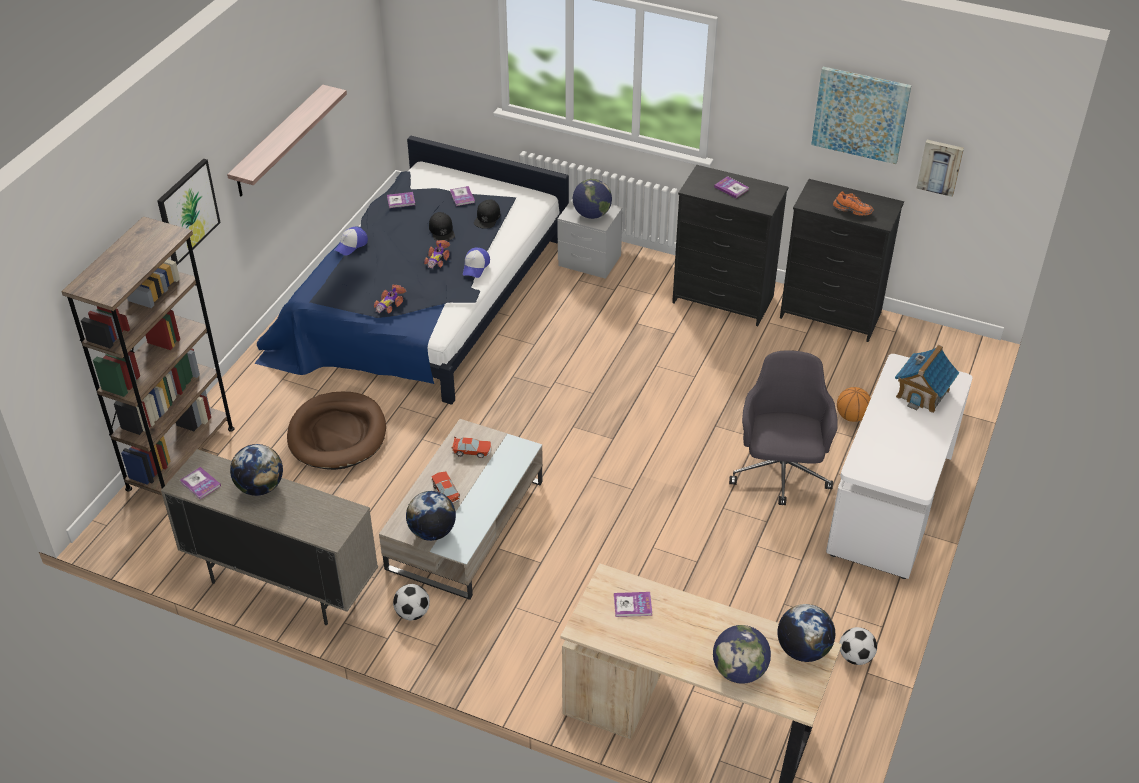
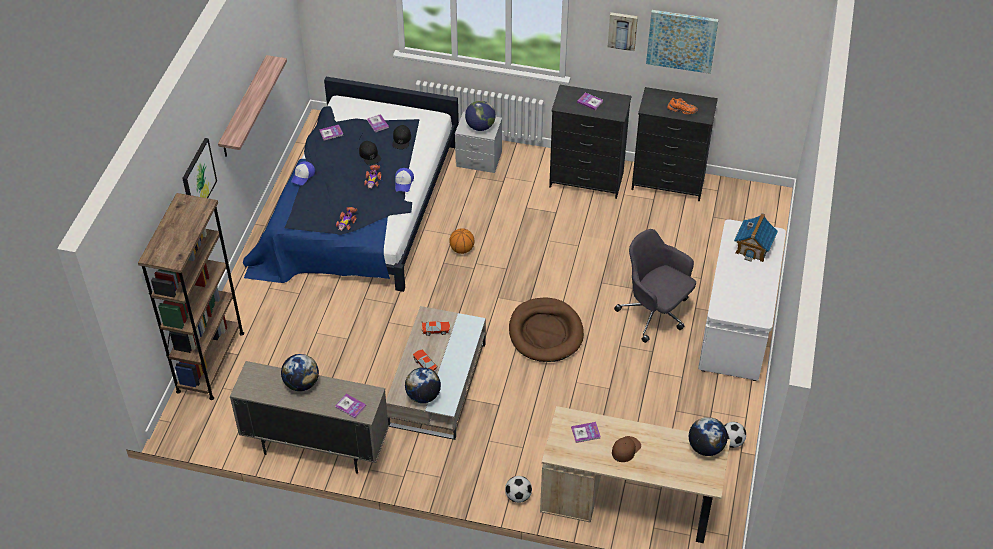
camera: 10 degrees left, 5 degrees up
(200, 484) = (257, 387): book -> book (350, 406)
(337, 434) = (324, 327): brown dog bed -> brown dog bed (545, 332)
(412, 613) = (416, 455): football -> football (518, 496)
(685, 636) = (625, 449): none -> brown cap
(739, 671) = (666, 468): globe -> none
(780, 473) = (655, 313): grey office chair -> grey office chair turned 45 degrees counterclockwise
(852, 416) = (698, 262): basketball -> basketball (462, 249)
(940, 167) = (742, 73): picture -> picture (622, 30)

